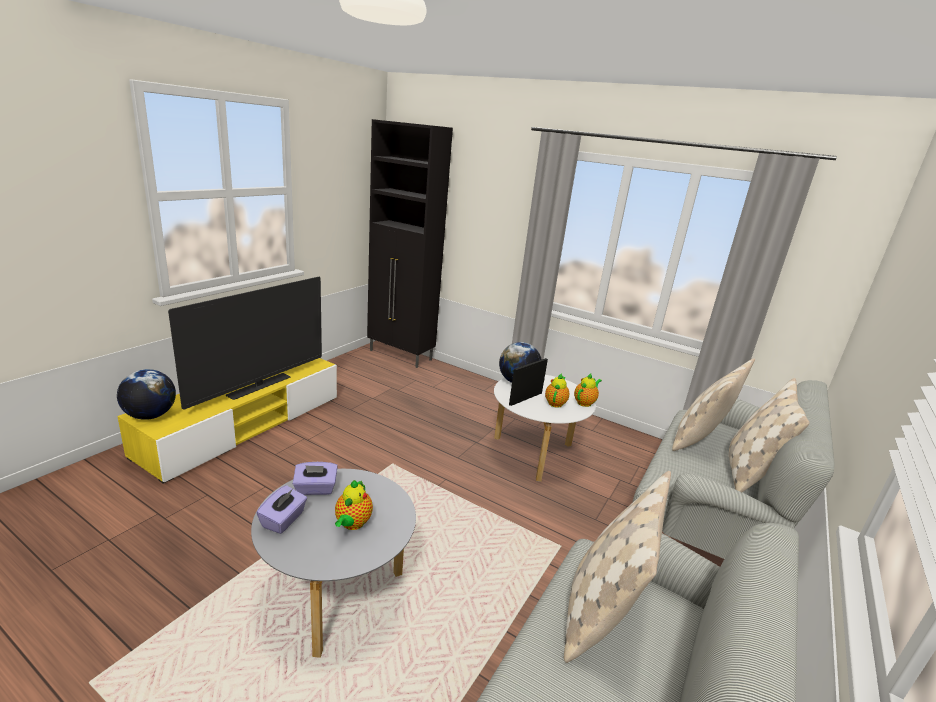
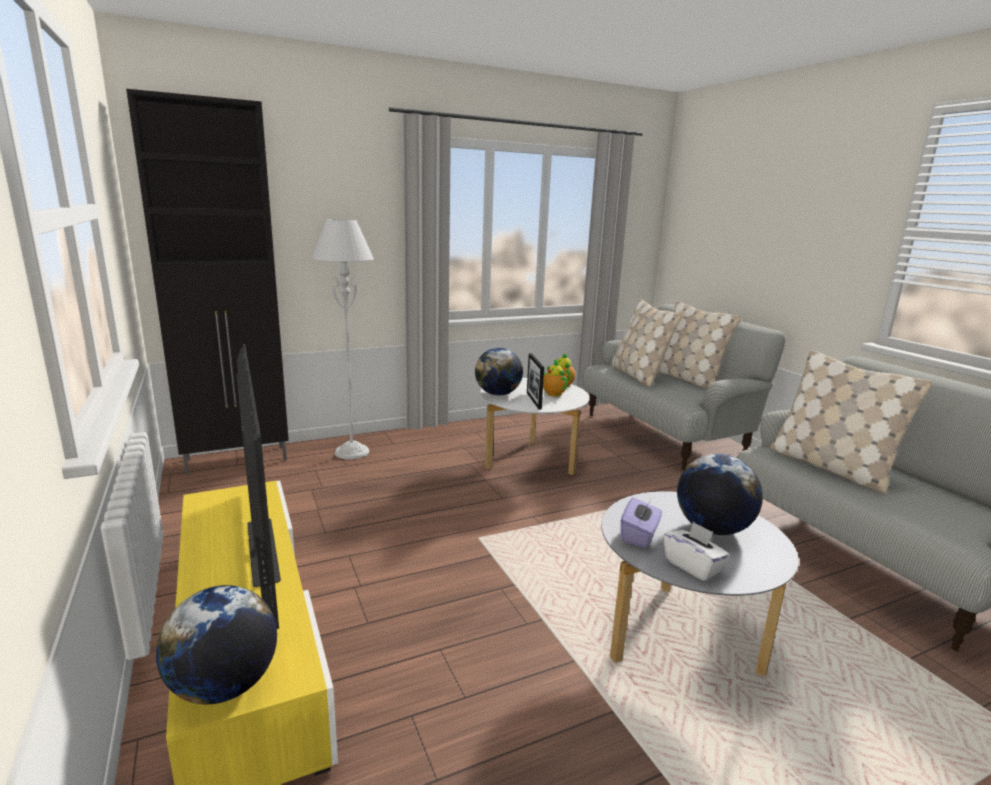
camera: 55 degrees left, 5 degrees down
(283, 520) = (693, 566): purple tissue box -> white tissue box
(352, 524) = (712, 529): teapot -> globe
(452, 382) = (352, 452): none -> grey floor lamp

